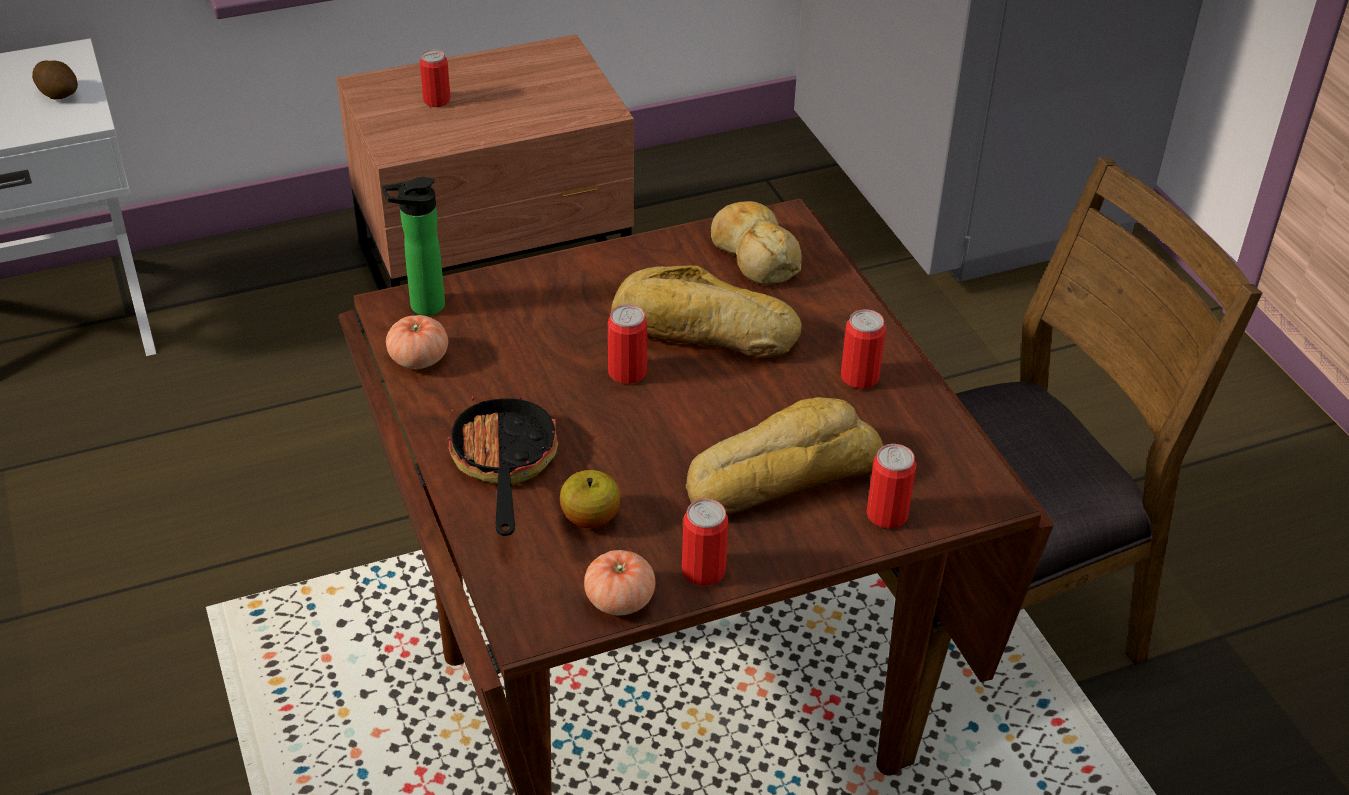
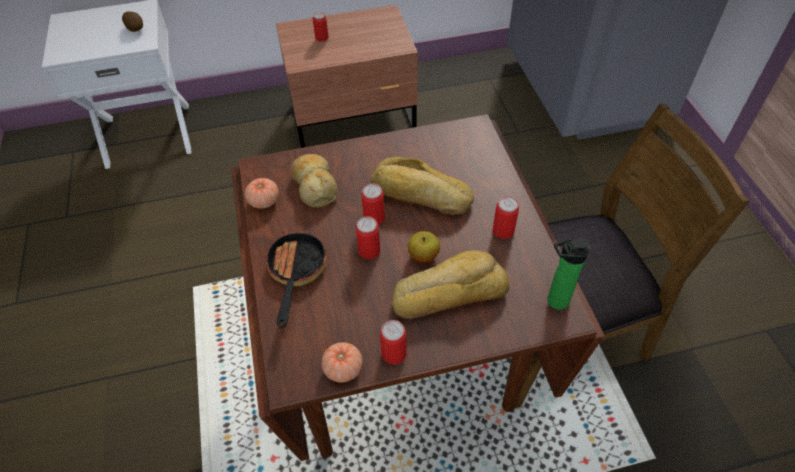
camera: 10 degrees right, 10 degrees up
(422, 307) = (272, 169): bottle -> bottle (554, 301)
(590, 518) = (336, 312): apple -> apple (423, 255)
(754, 255) = (456, 148): bread -> bread (315, 185)
(887, 514) = (505, 325): can -> can (369, 251)

